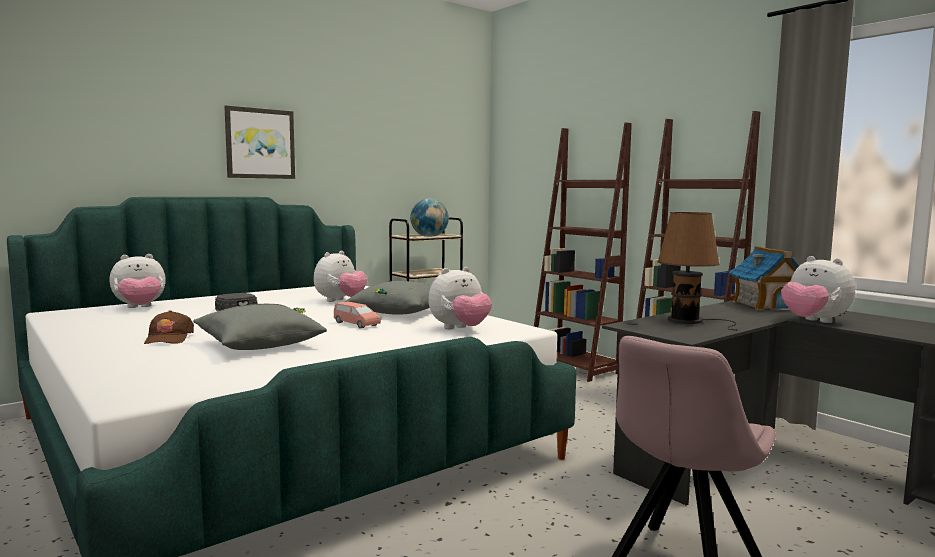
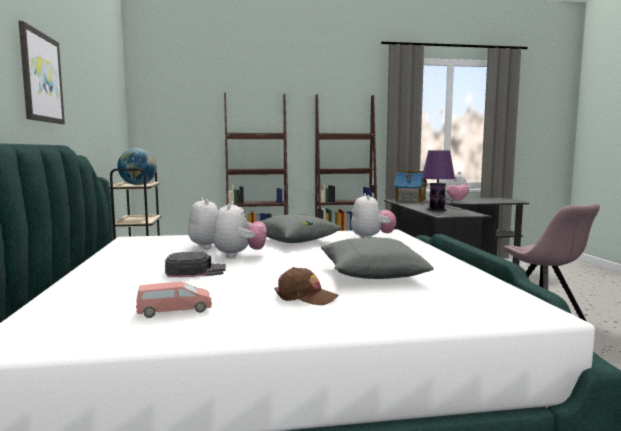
camera: 60 degrees left, 0 degrees up
(140, 308) = (82, 302): plush toy -> plush toy (239, 255)
(356, 324) = (323, 251): pink toy car -> pink toy car (174, 311)
(689, 321) = (438, 210): brown table lamp -> purple table lamp

